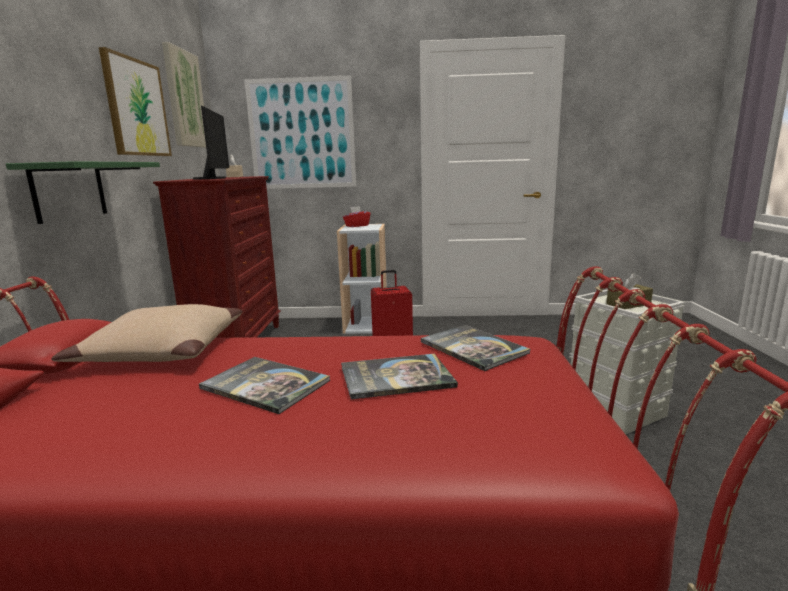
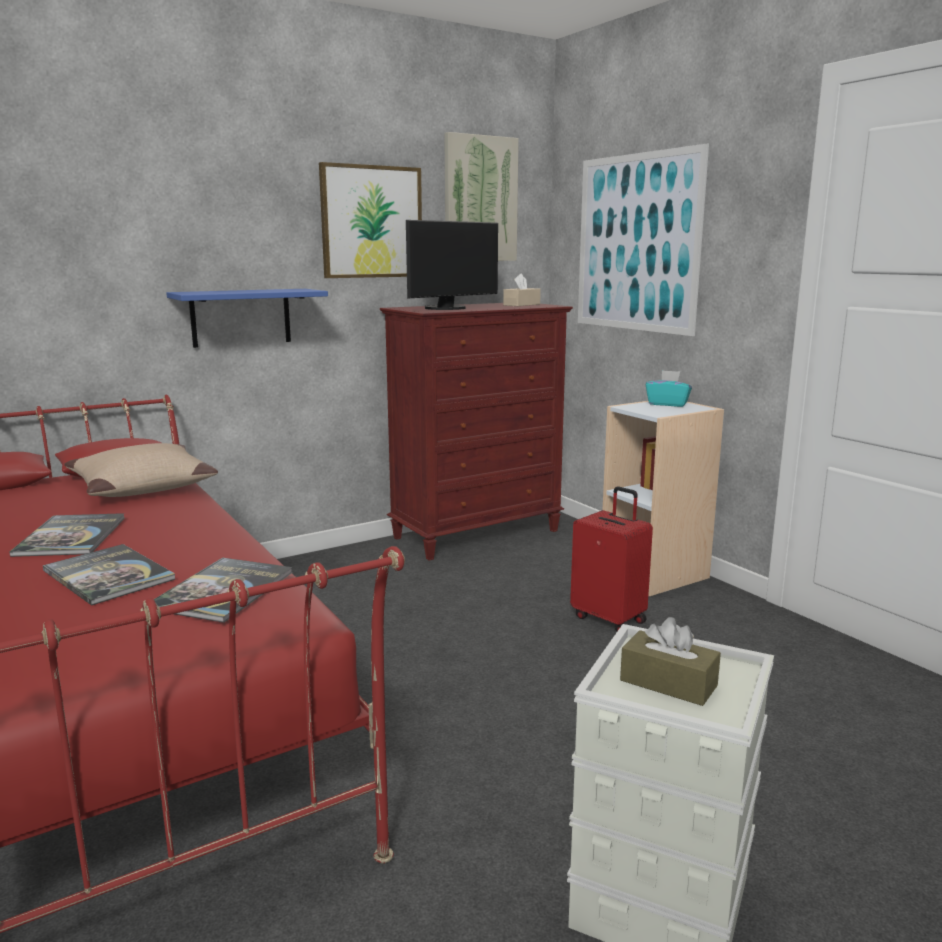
camera: 55 degrees right, 0 degrees up
(69, 191) = (241, 317): green shelf -> blue shelf
(357, 226) = (667, 404): red tissue box -> turquoise tissue box

